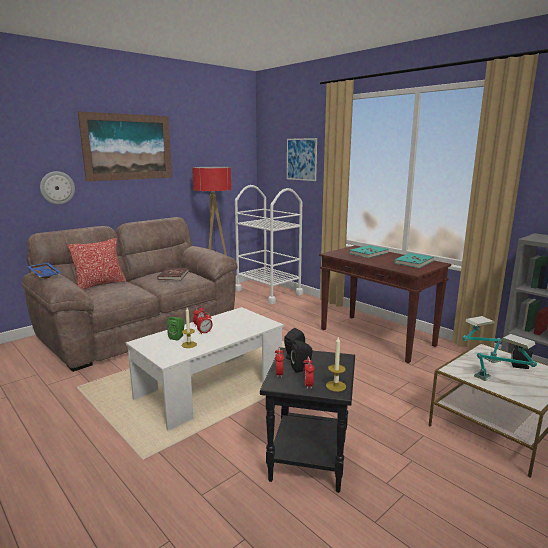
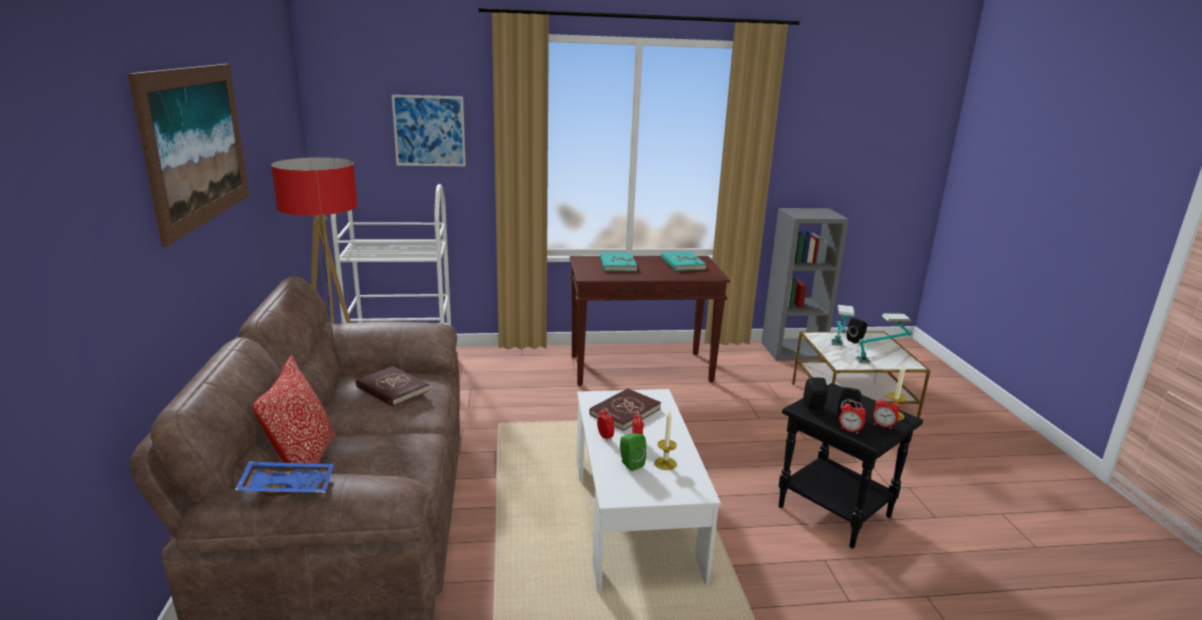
camera: 55 degrees left, 5 degrees up
(57, 188) = (130, 280): wall clock -> none
(235, 321) = (625, 412): none -> red book

